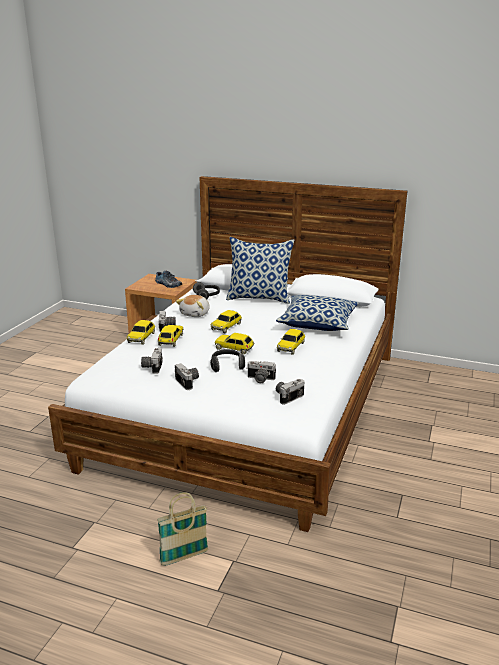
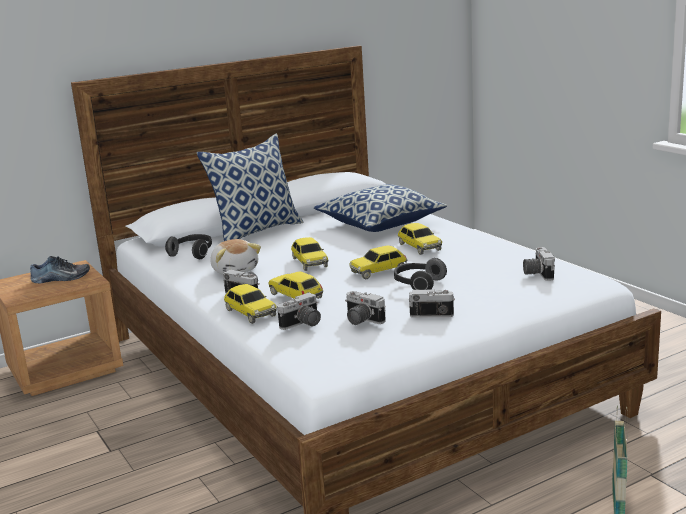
camera: 50 degrees left, 5 degrees down
(260, 379) = (478, 277): camera -> camera (303, 324)

